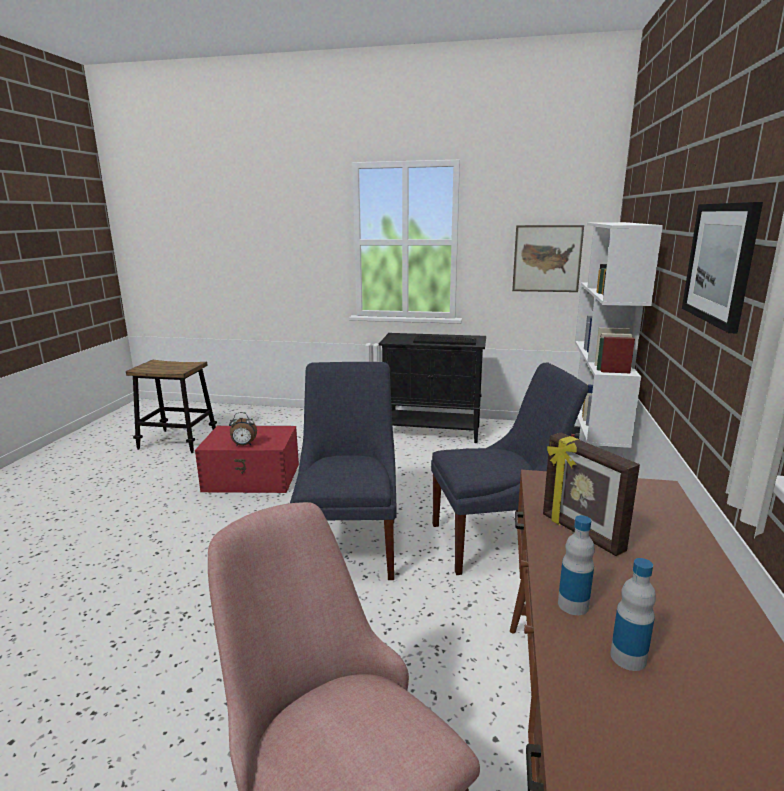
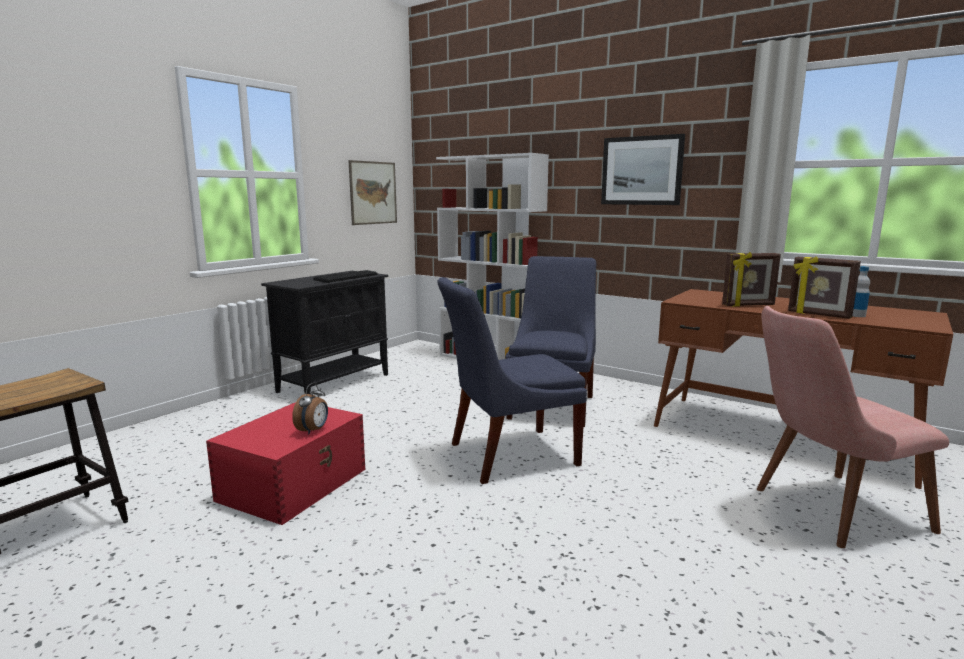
camera: 65 degrees left, 5 degrees down
(350, 544) = (507, 455): blue chair -> blue chair turned 45 degrees counterclockwise
(573, 605) = (818, 315): bottle -> picture frame

